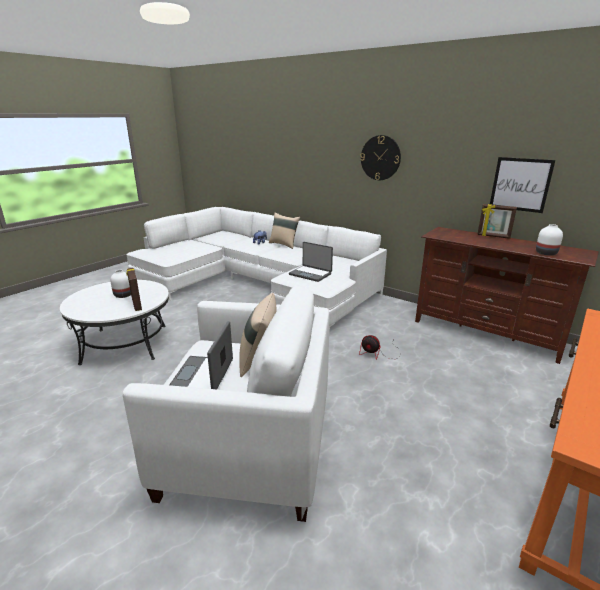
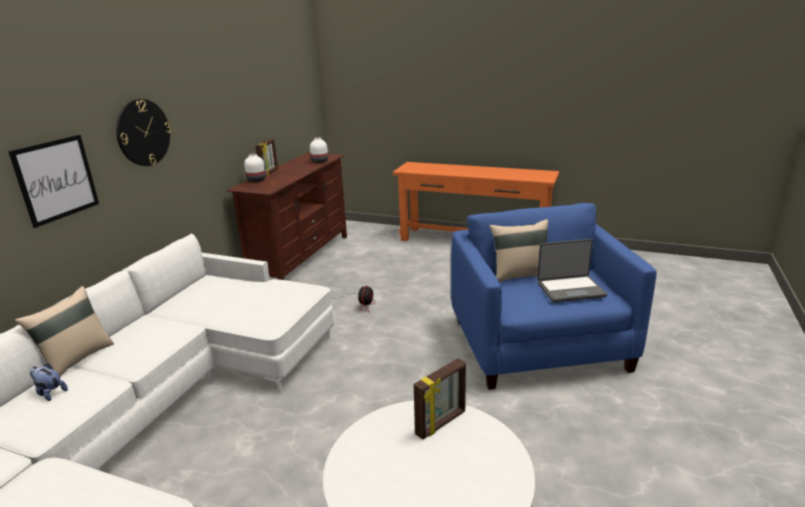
camera: 105 degrees left, 0 degrees up
(123, 295) = (414, 462): white vase -> white vase (257, 180)
(248, 444) = (539, 345): white armchair -> blue armchair
(310, 274) = (259, 304): laptop -> none
(520, 184) = (261, 118): picture -> picture (56, 179)

